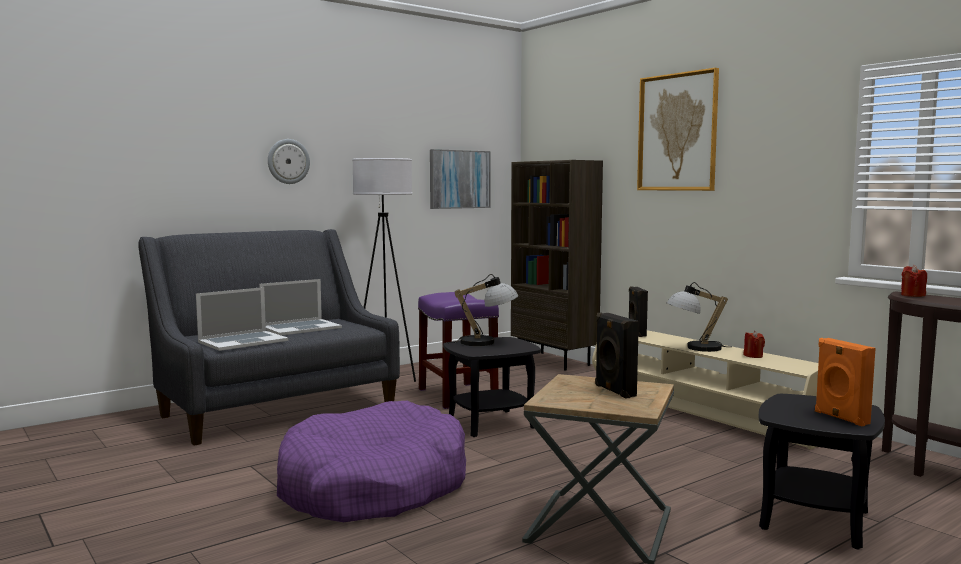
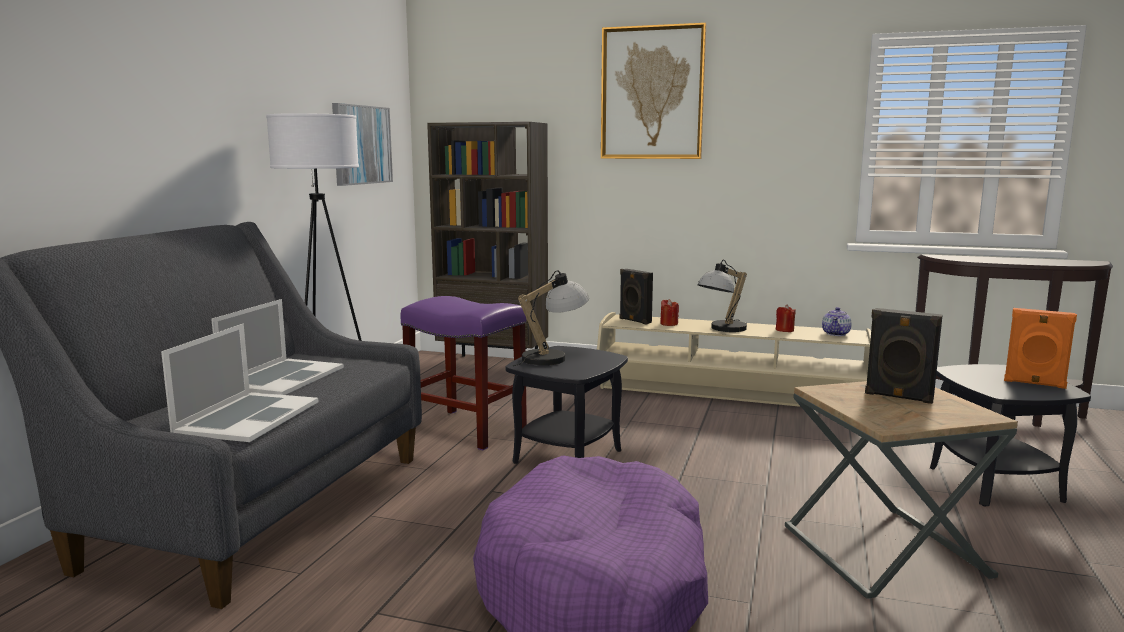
camera: 35 degrees left, 5 degrees up
(288, 161) = (175, 116): wall clock -> none
(797, 365) = (836, 334): none -> teapot
(912, 295) = (950, 257): red candle -> red candle (669, 324)

